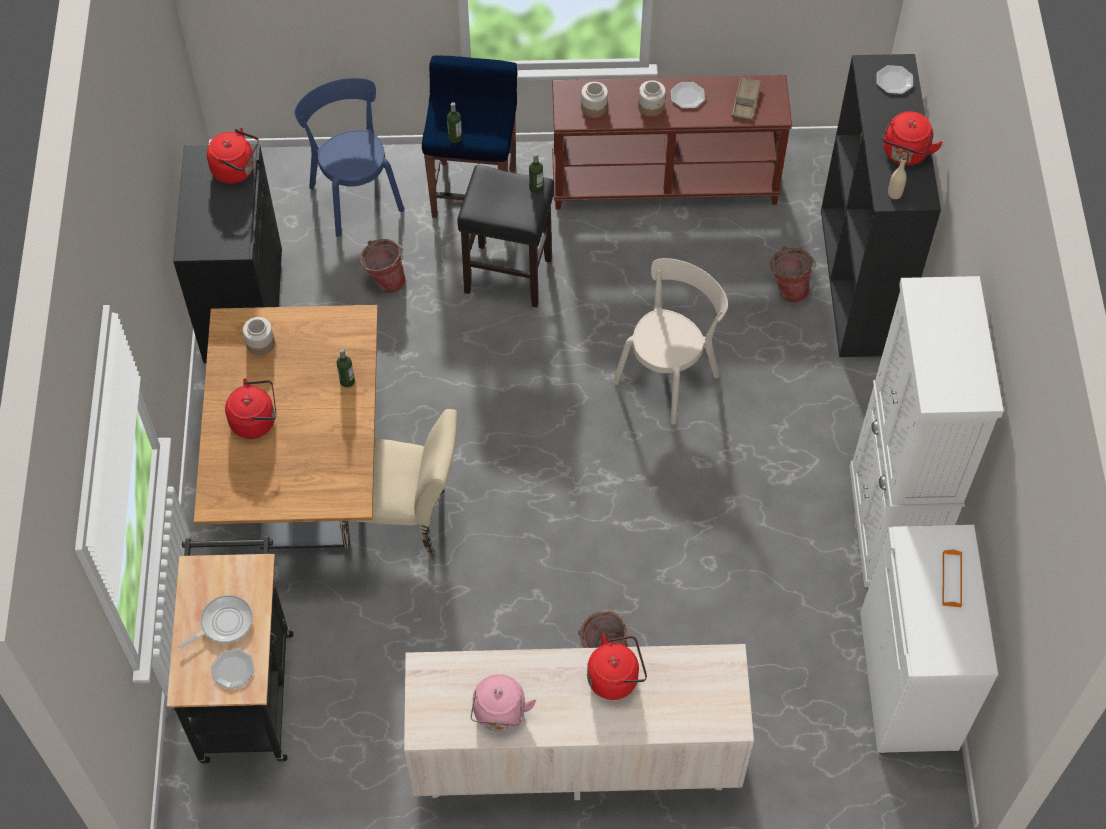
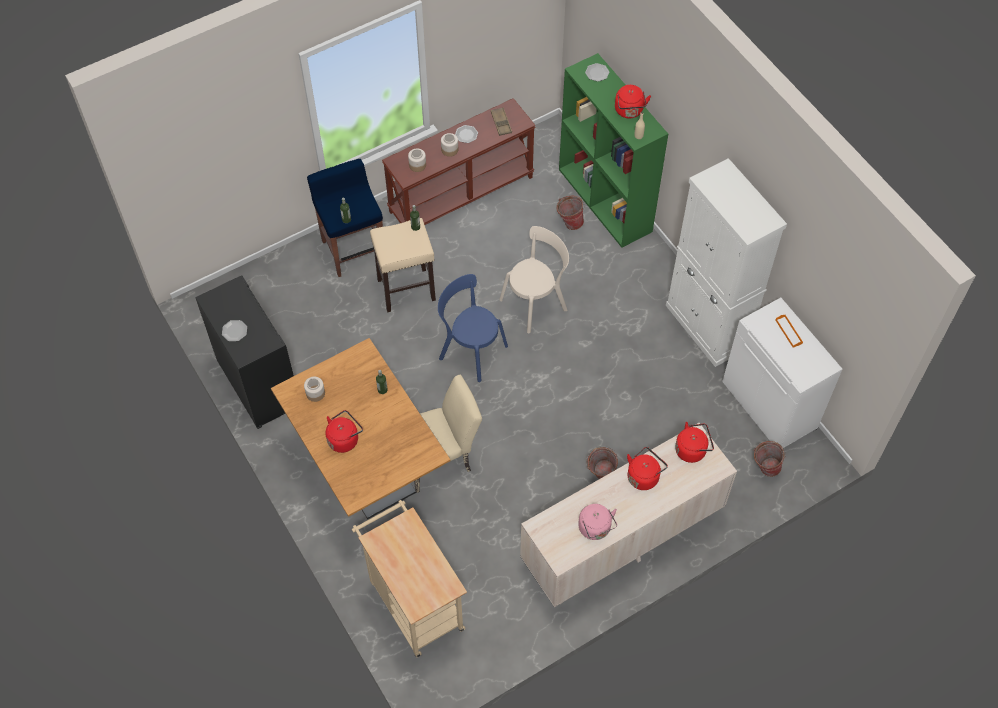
camera: 30 degrees left, 0 degrees up
(223, 623) = (411, 561): frying pan -> none
(233, 669) = (435, 583): plate -> plate (234, 331)
(236, 170) = (239, 297): red kettle -> red kettle (692, 450)
(246, 687) = (413, 601): black cart -> beige cart
(355, 195) = (282, 285): blue chair -> blue chair (470, 350)
(385, 280) = (335, 327): bucket -> bucket (764, 467)
(509, 275) = (407, 289): black stool -> beige stool
(669, 375) = (536, 303): beige chair -> beige chair turned 45 degrees clockwise
(860, 282) = (606, 200): black bookcase -> green bookcase

